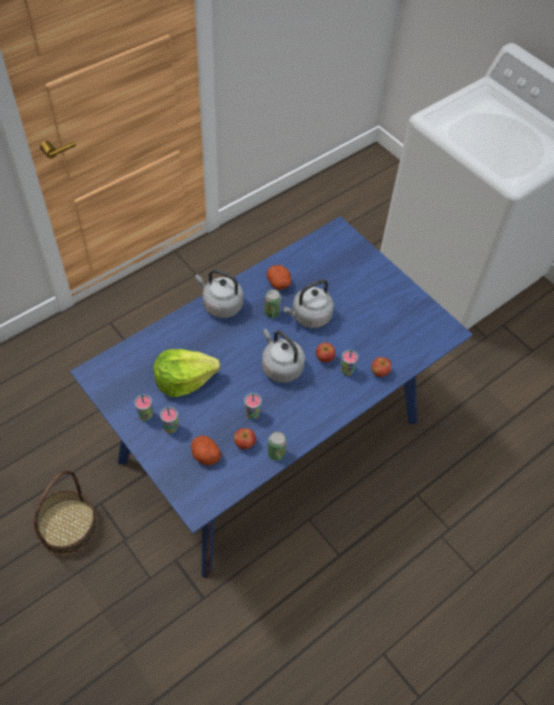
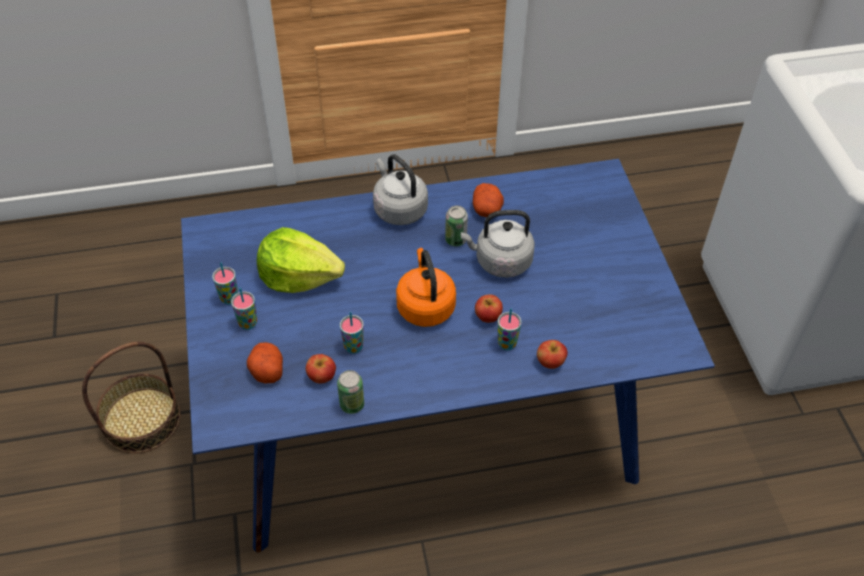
camera: 30 degrees right, 5 degrees down
(280, 366) = (425, 306): grey kettle -> orange kettle

